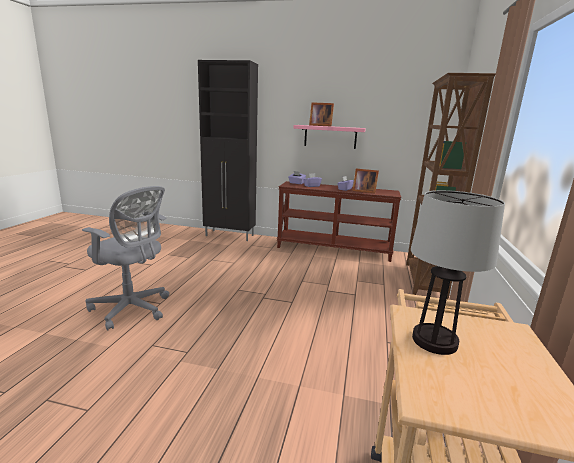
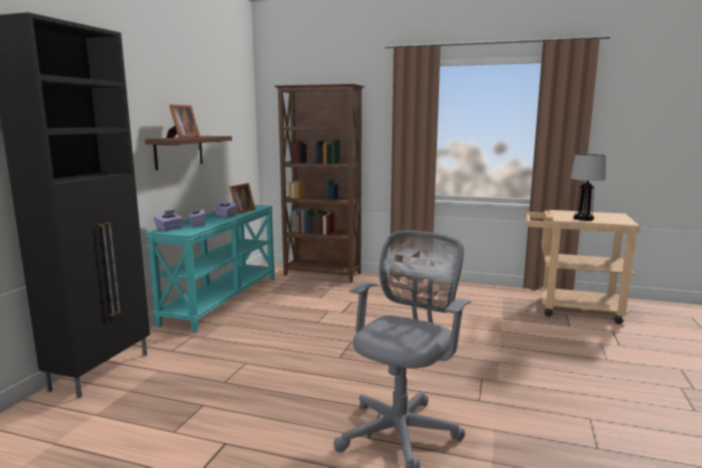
camera: 85 degrees left, 5 degrees down
(330, 136) = (179, 152): pink shelf -> brown shelf
(334, 249) = (222, 300): brown console table -> turquoise console table

